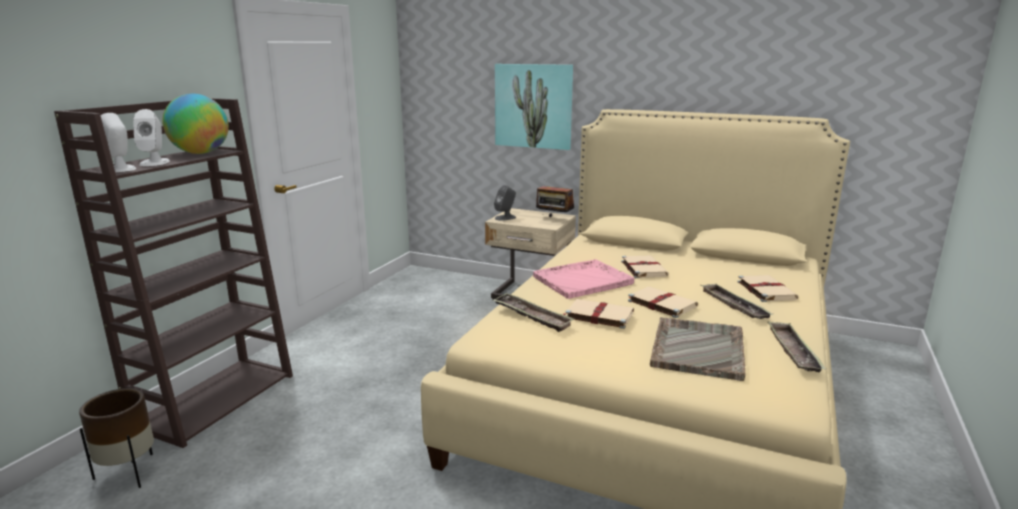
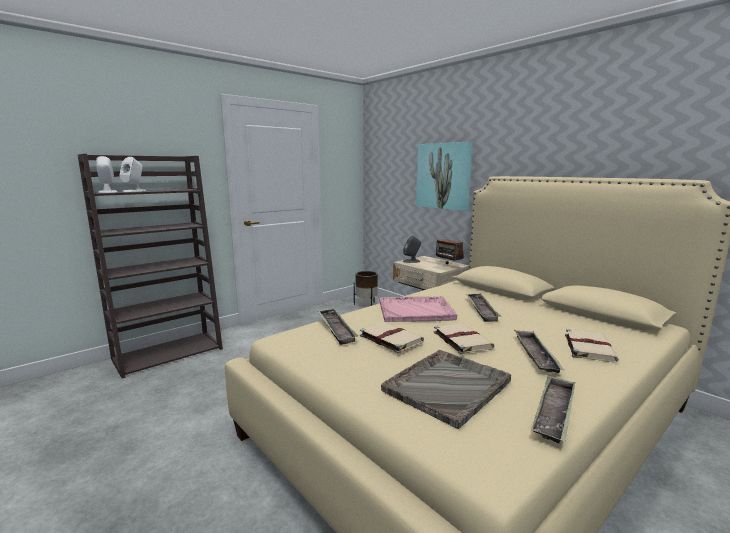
camera: 25 degrees right, 5 degrees down
(129, 473) = (82, 386): brown planter -> brown planter (366, 305)
(200, 153) = (173, 189): globe -> none
(643, 268) = (481, 310): beige book -> tray

